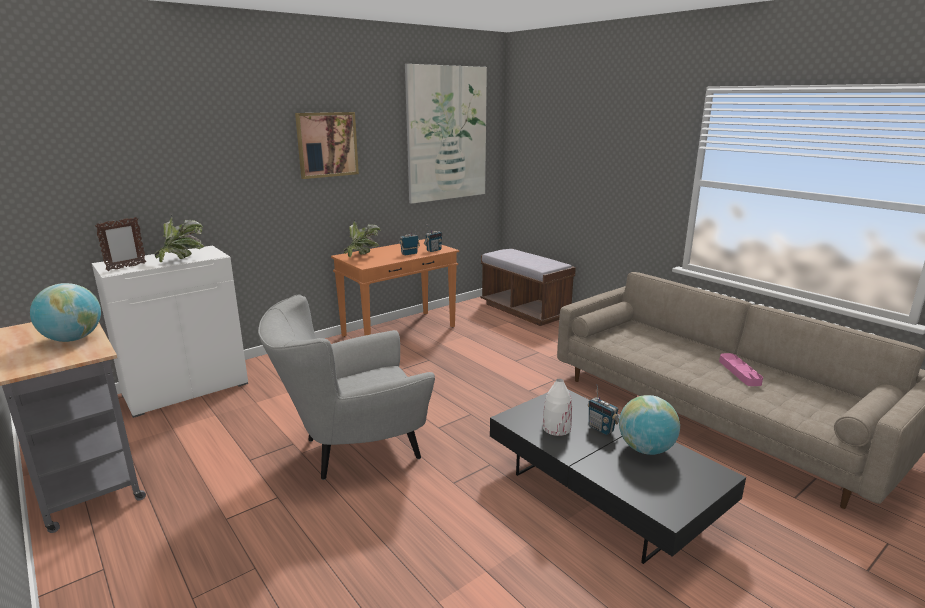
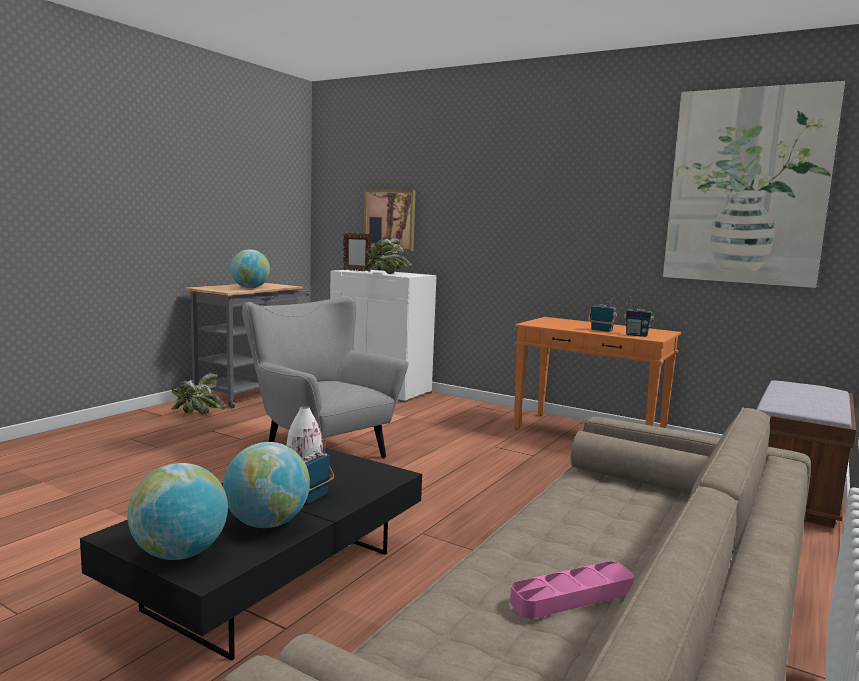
camera: 70 degrees right, 10 degrees down
(327, 144) = (561, 192): picture -> picture (389, 220)
(362, 255) = (562, 321): potted plant -> potted plant (197, 415)
(695, 484) = (180, 554): none -> globe

